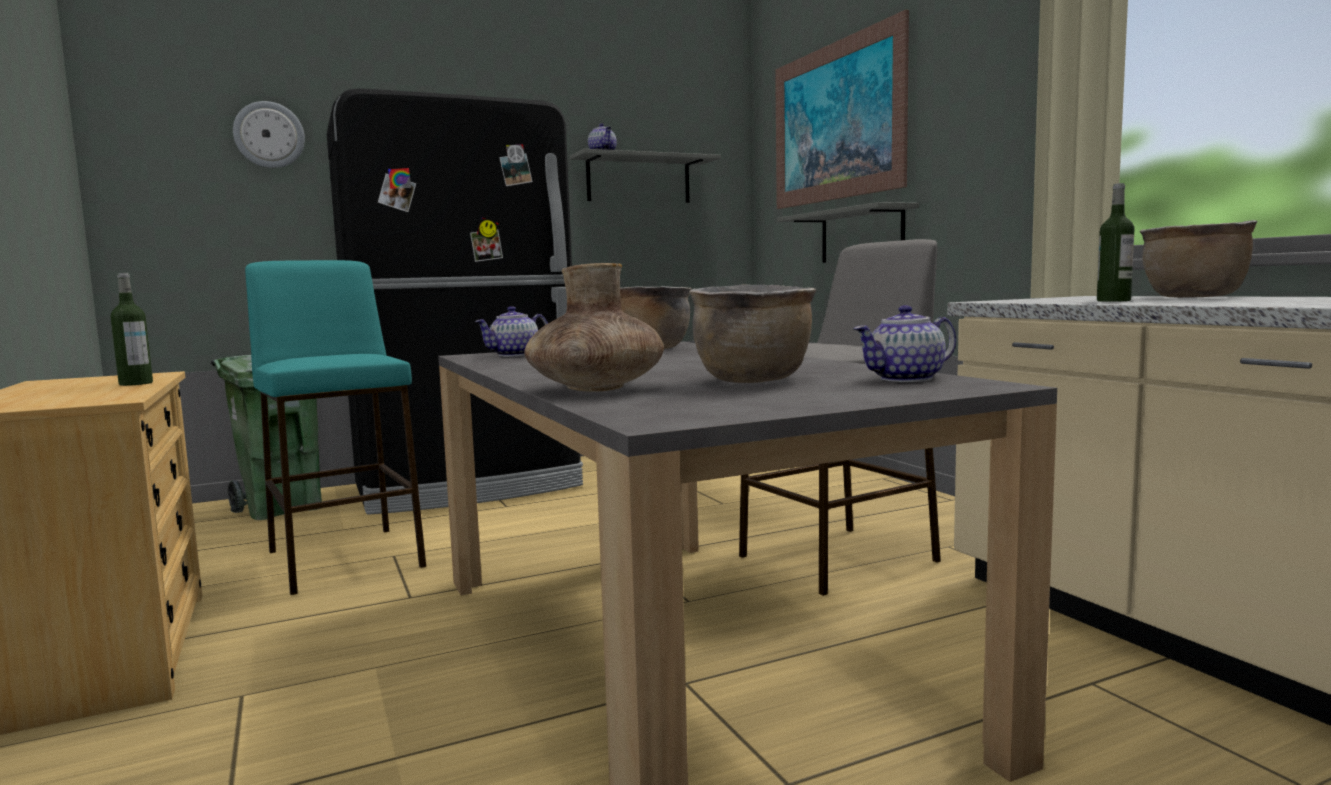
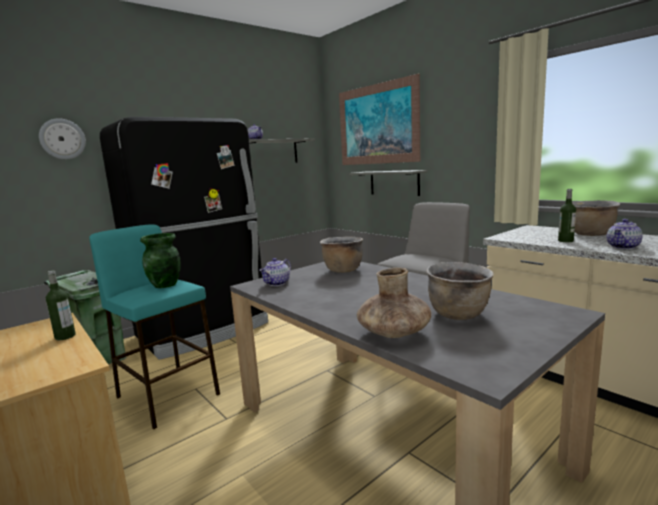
camera: 15 degrees left, 5 degrees up
(347, 353) = (165, 285): none -> green vase
(905, 379) = (527, 307): teapot -> teapot (623, 247)

